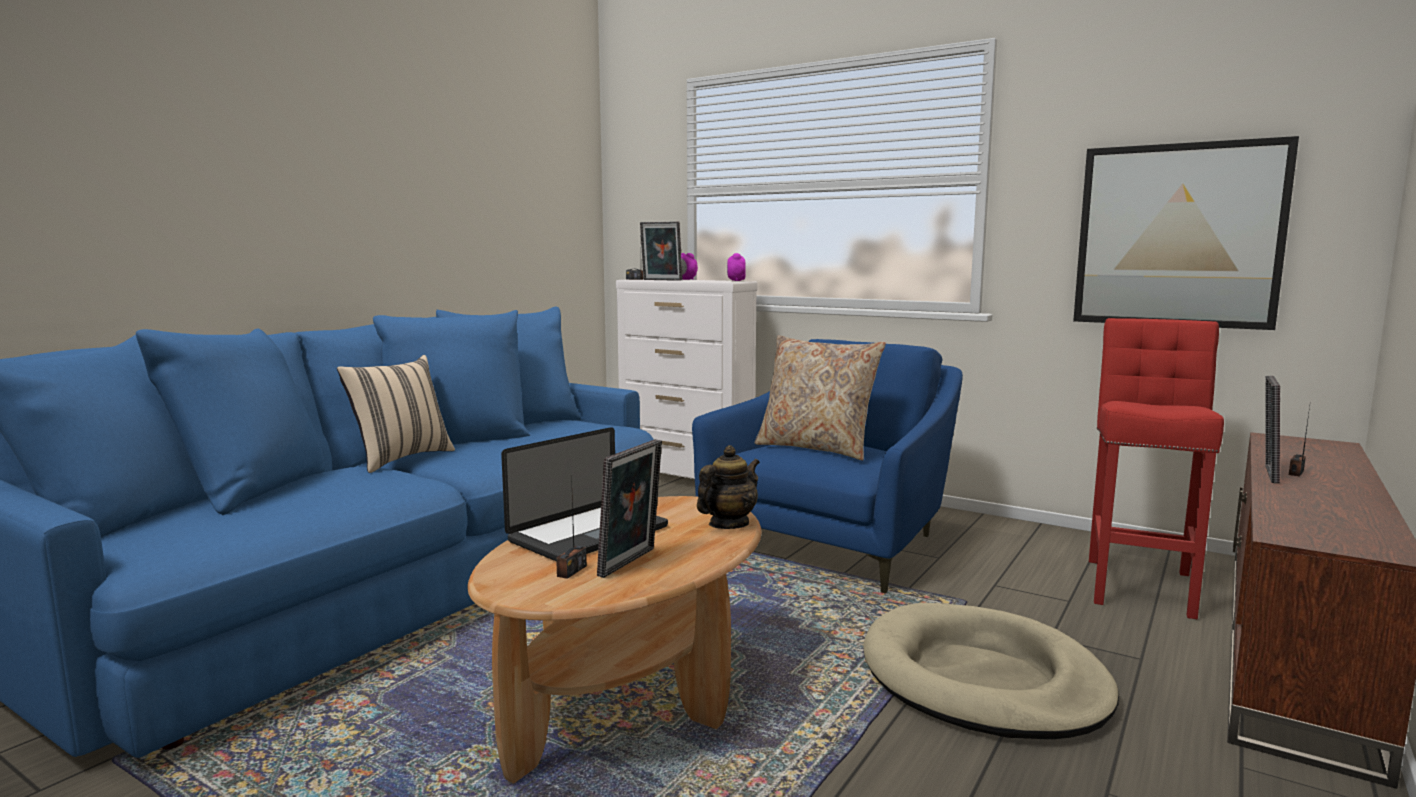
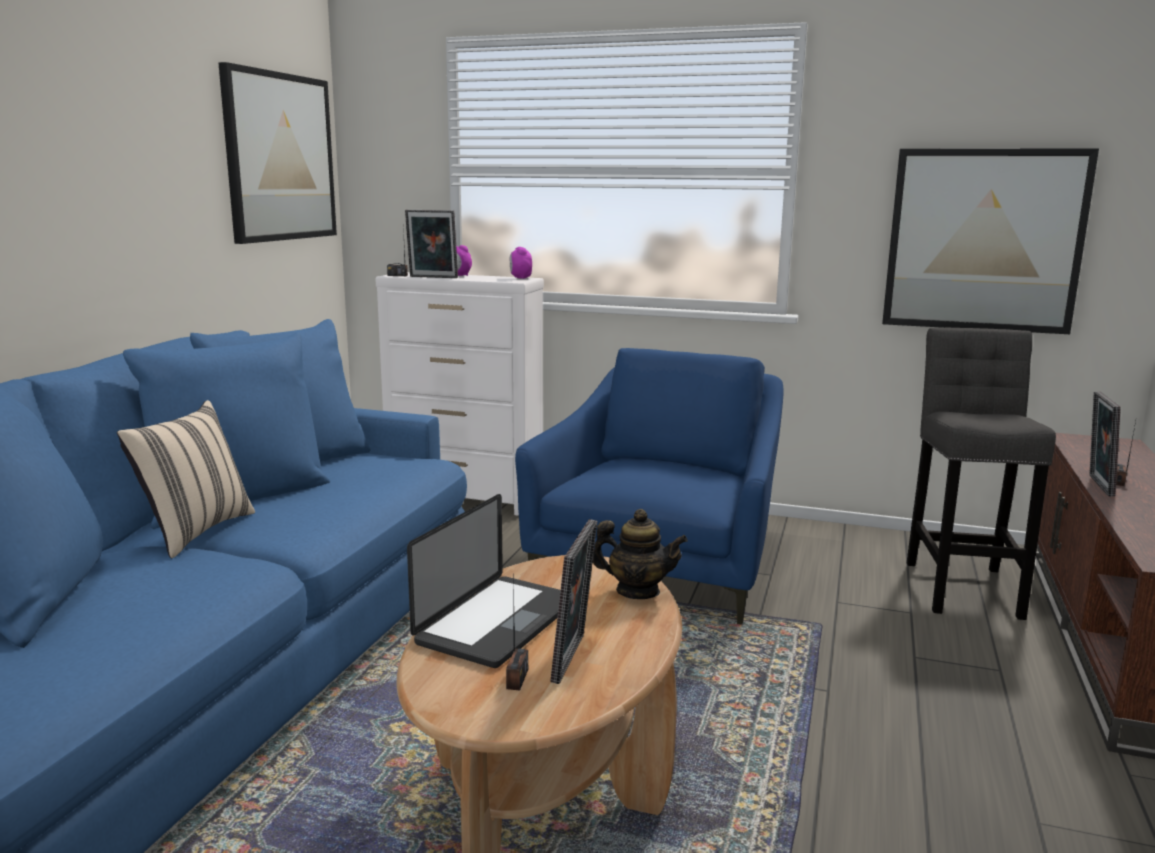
camera: 15 degrees left, 5 degrees up
(546, 182) = (280, 157): none -> picture
(728, 524) = (637, 591): teapot -> teapot turned 75 degrees clockwise
(816, 448) = (649, 473): beige pillow -> none
(982, 679) = (877, 714): beige dog bed -> none
(1140, 584) = (962, 586): red stool -> grey stool

